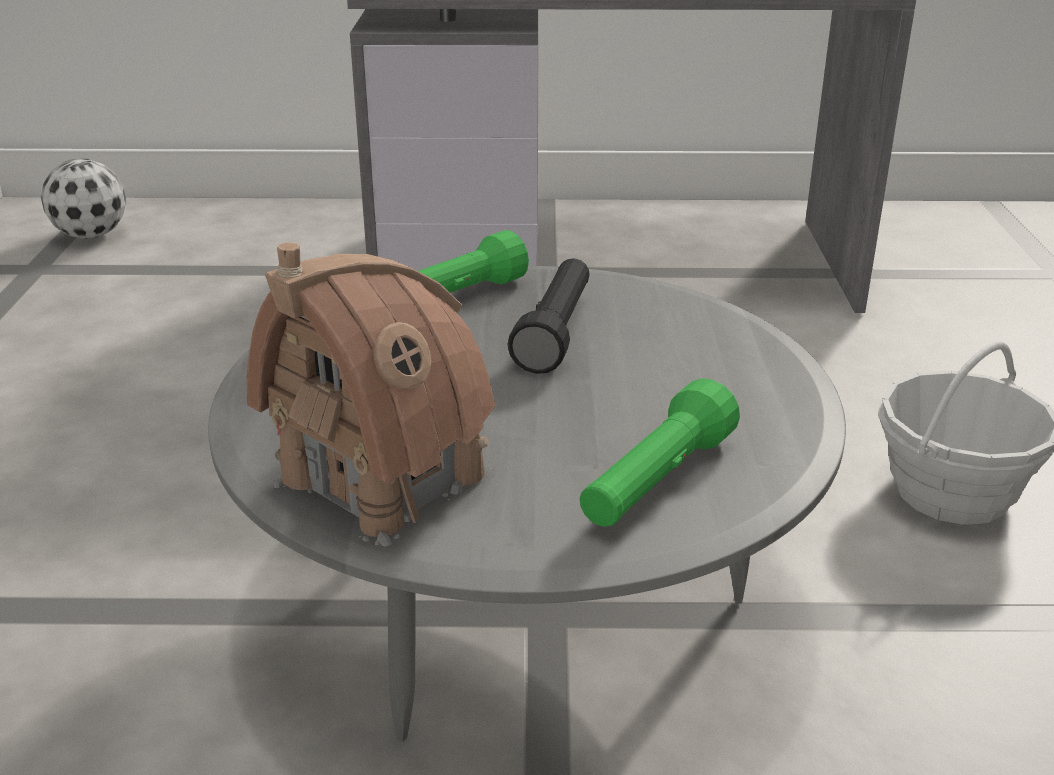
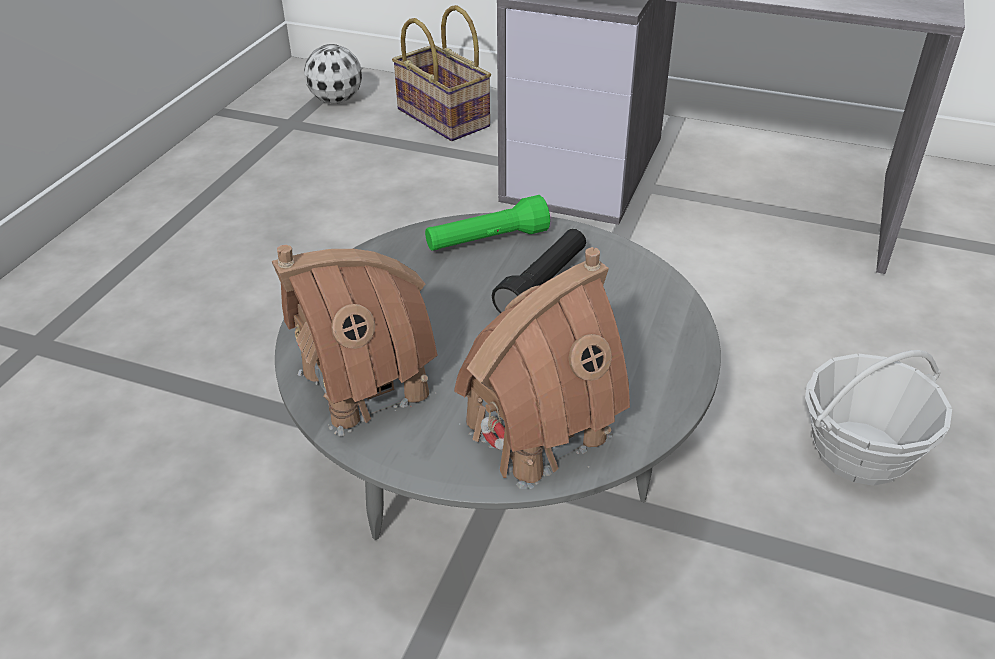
camera: 20 degrees right, 10 degrees up
(253, 235) = (445, 117): none -> basket
(656, 482) = (536, 429): green flashlight -> toy house

